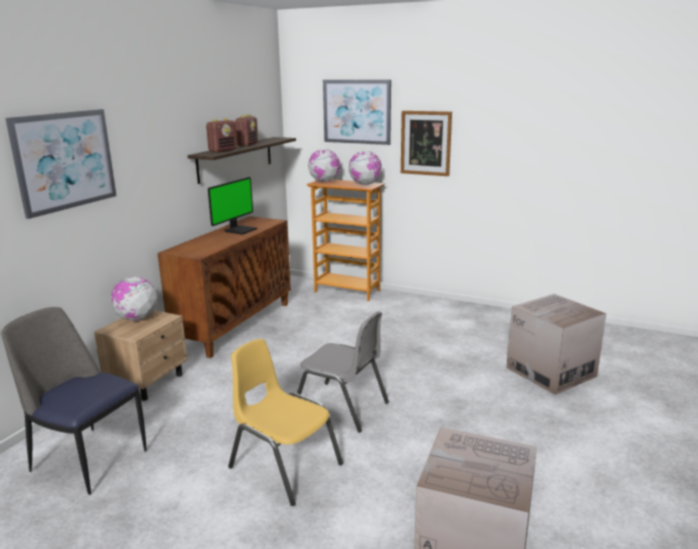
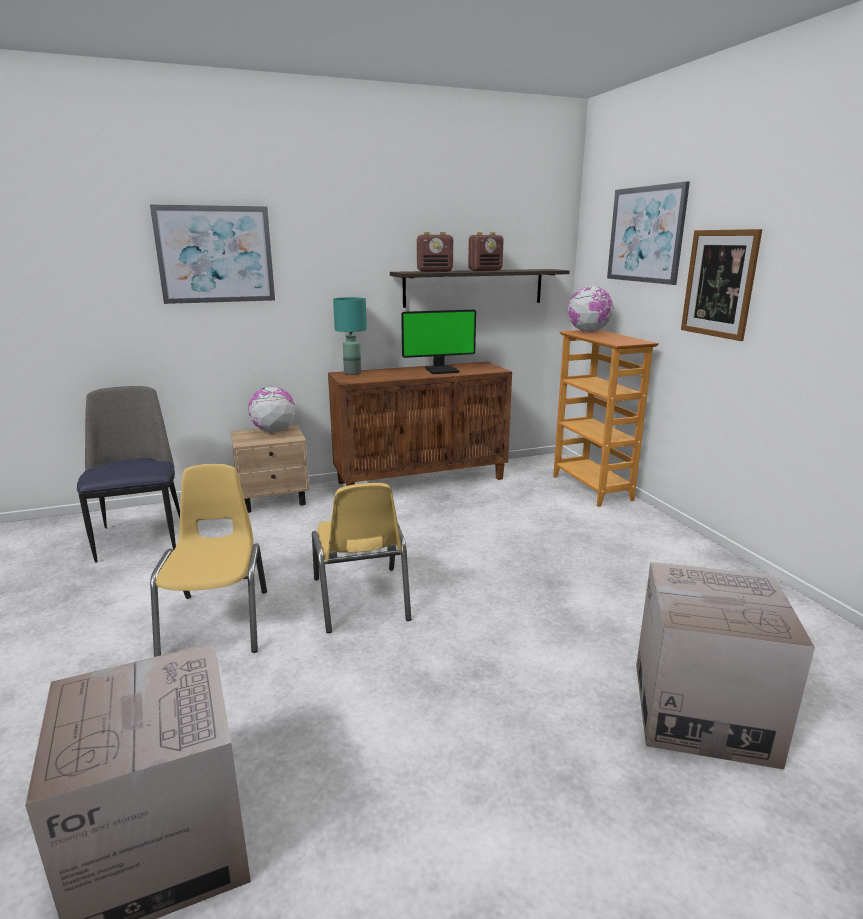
camera: 45 degrees right, 0 degrees up
(180, 248) = (352, 373): none -> turquoise table lamp
(341, 407) = (361, 599): grey chair -> yellow chair
(365, 184) = (627, 340): globe -> none

